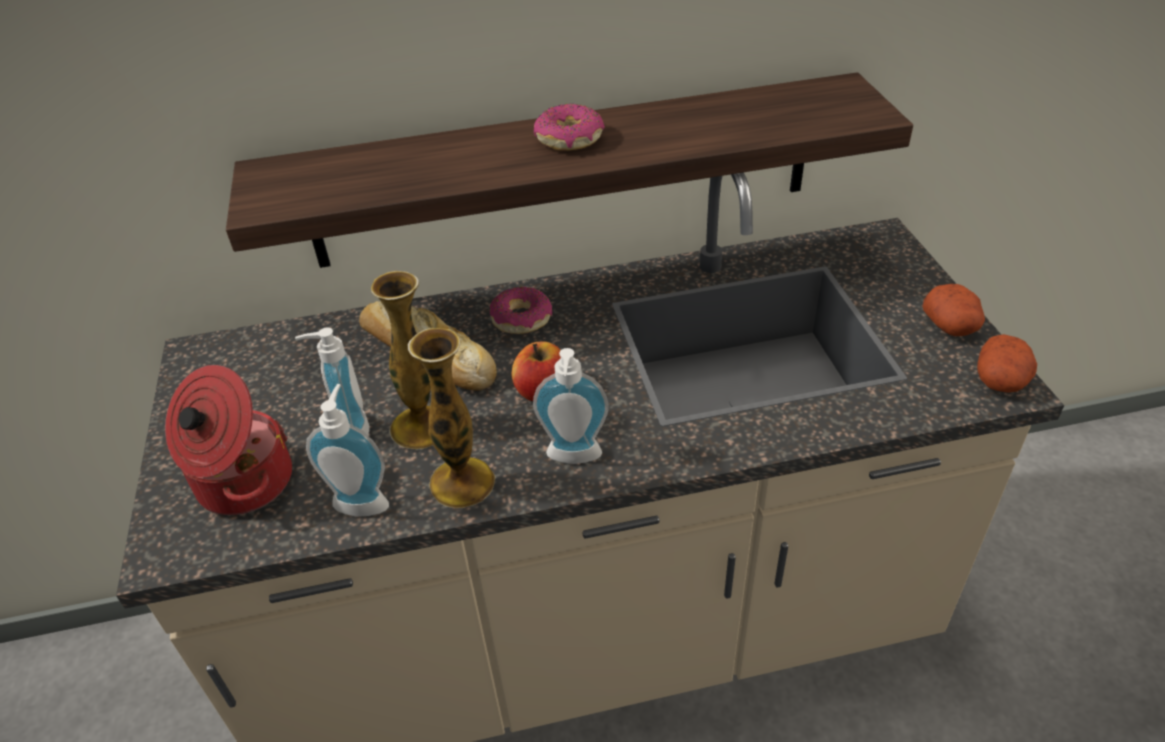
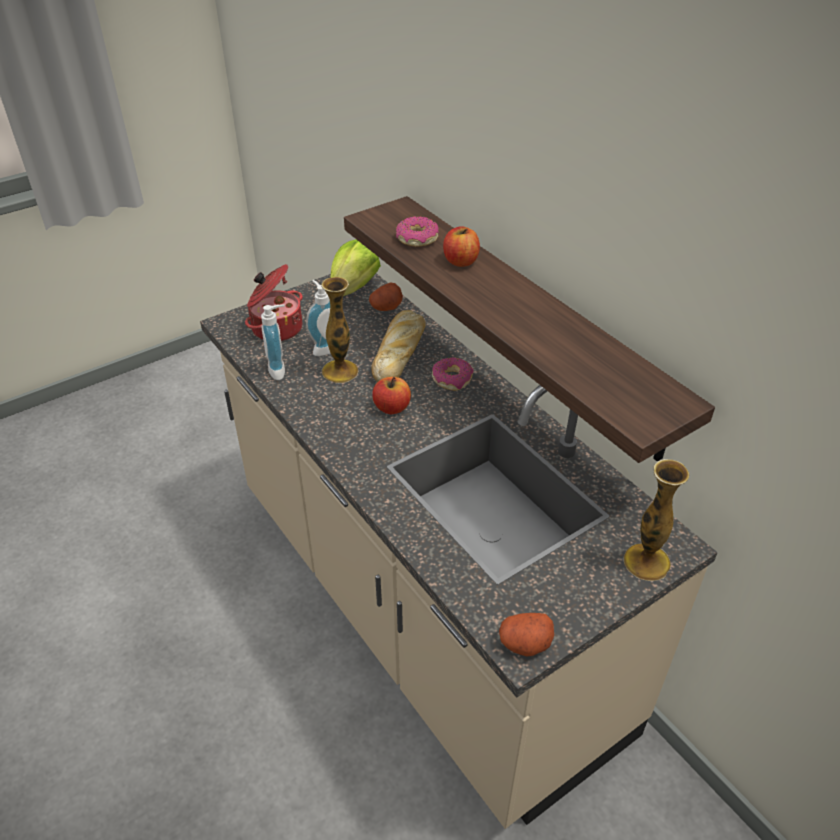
camera: 65 degrees right, 0 degrees up
(225, 364) = (354, 288): none -> lettuce
(462, 153) = (460, 261): none -> apple
(462, 482) = (306, 400): vase -> vase (646, 562)
(569, 139) = (504, 295): donut -> donut (417, 239)
(574, 459) = (342, 437): soap dispenser -> none
(951, 326) = (578, 605): potato -> potato (386, 307)

